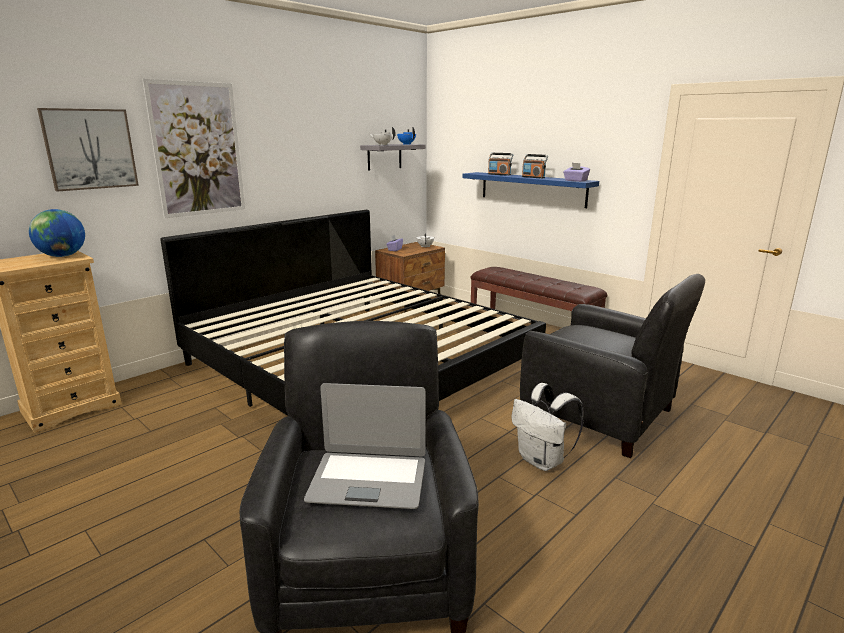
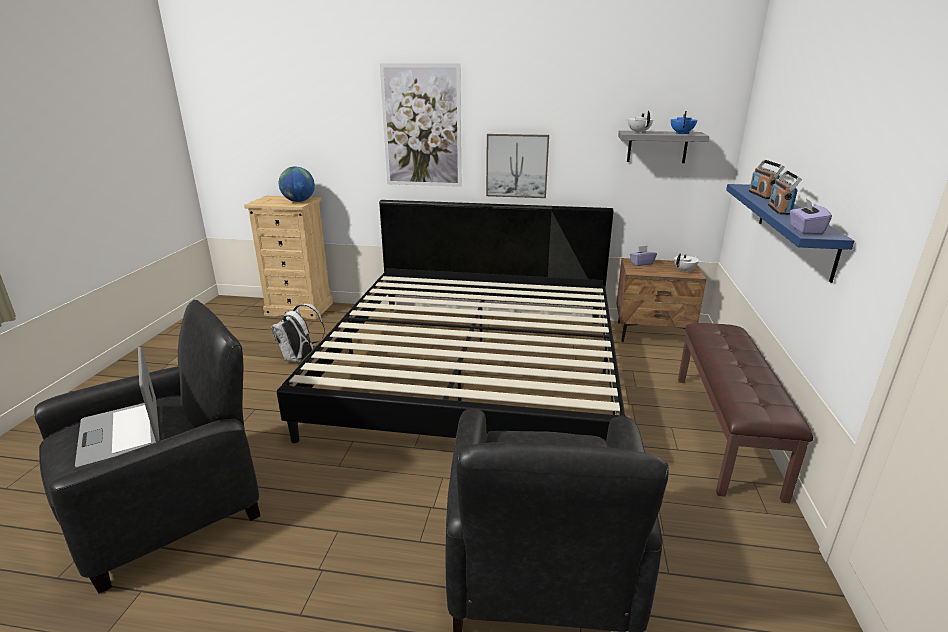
camera: 55 degrees right, 5 degrees up
(90, 149) = (337, 122): picture -> picture (517, 166)
(542, 461) = (389, 553): white backpack -> white backpack (300, 358)

